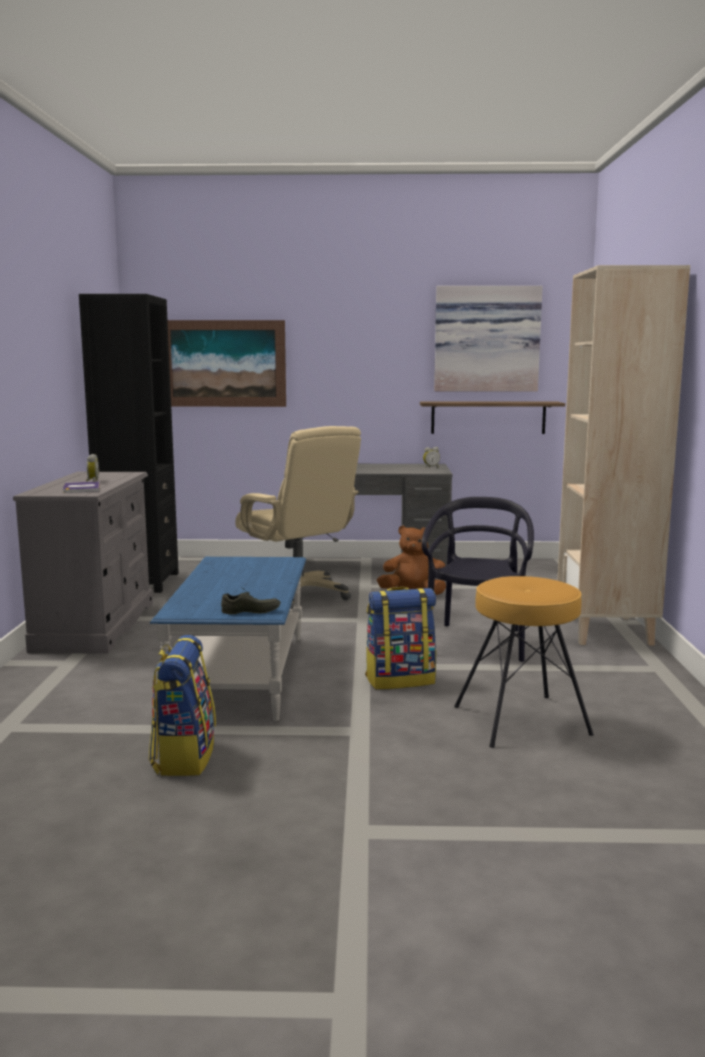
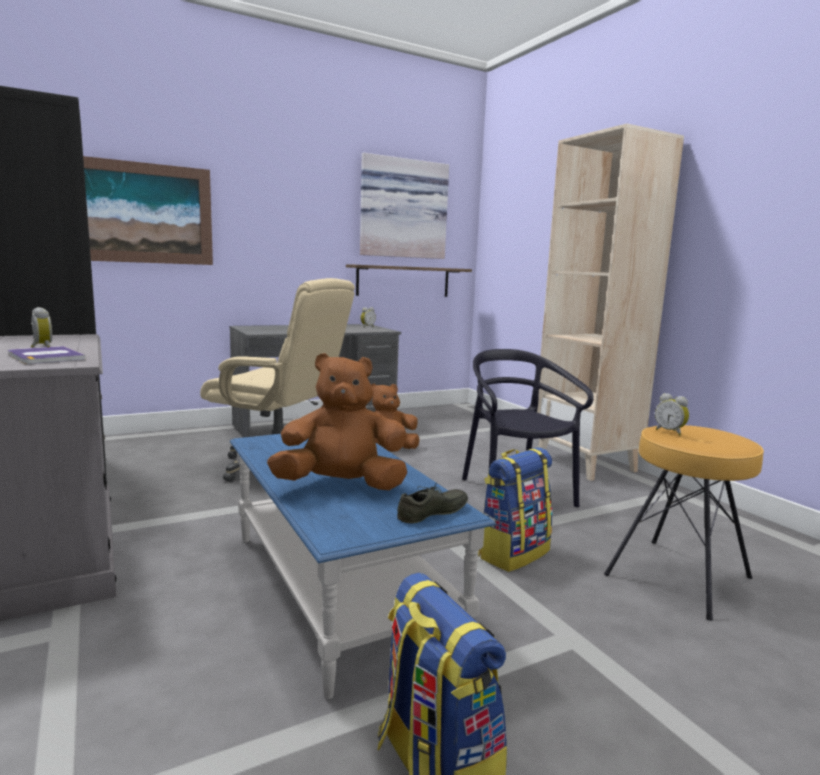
camera: 30 degrees left, 0 degrees up
(223, 591) = (341, 486): none -> brown plush toy
(507, 580) = (670, 432): none -> alarm clock

